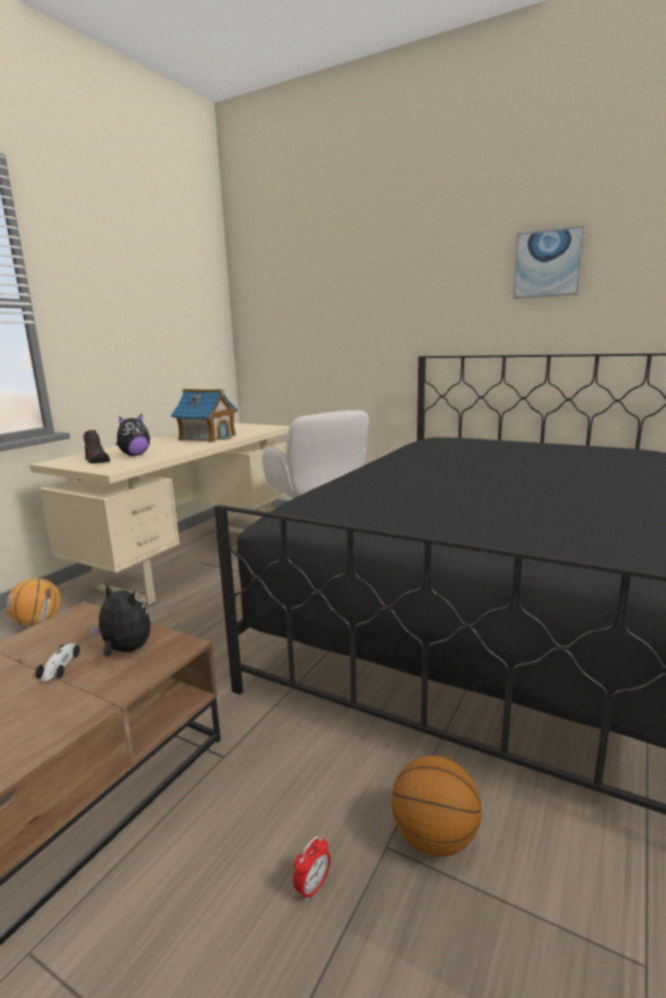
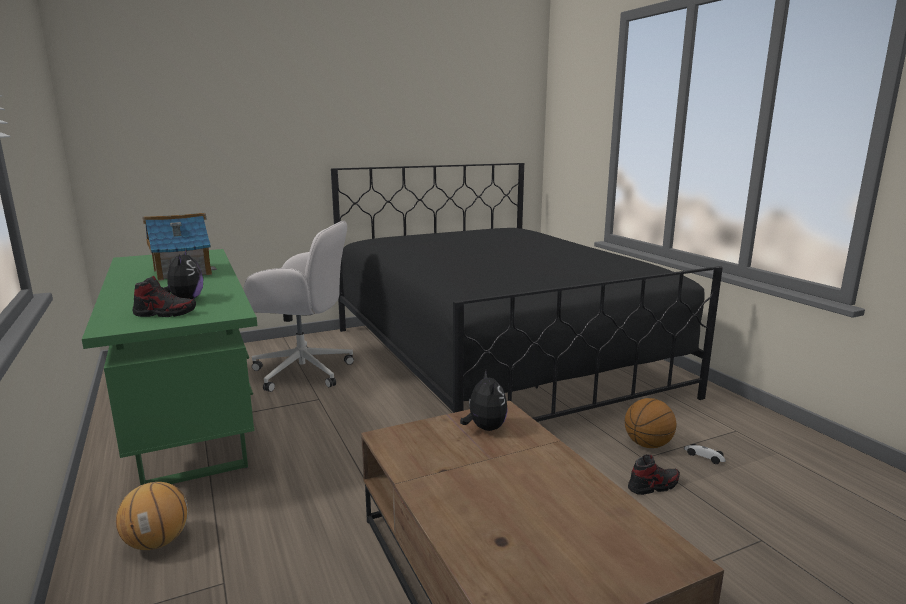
camera: 55 degrees left, 0 degrees up
(61, 665) = (476, 453): toy car -> toy car (703, 456)
(125, 650) = (484, 428): plush toy -> plush toy turned 105 degrees clockwise
(193, 560) = (189, 423): beige desk -> green desk
(313, 887) = (653, 486): alarm clock -> shoe
(547, 264) = (424, 96): picture -> none

